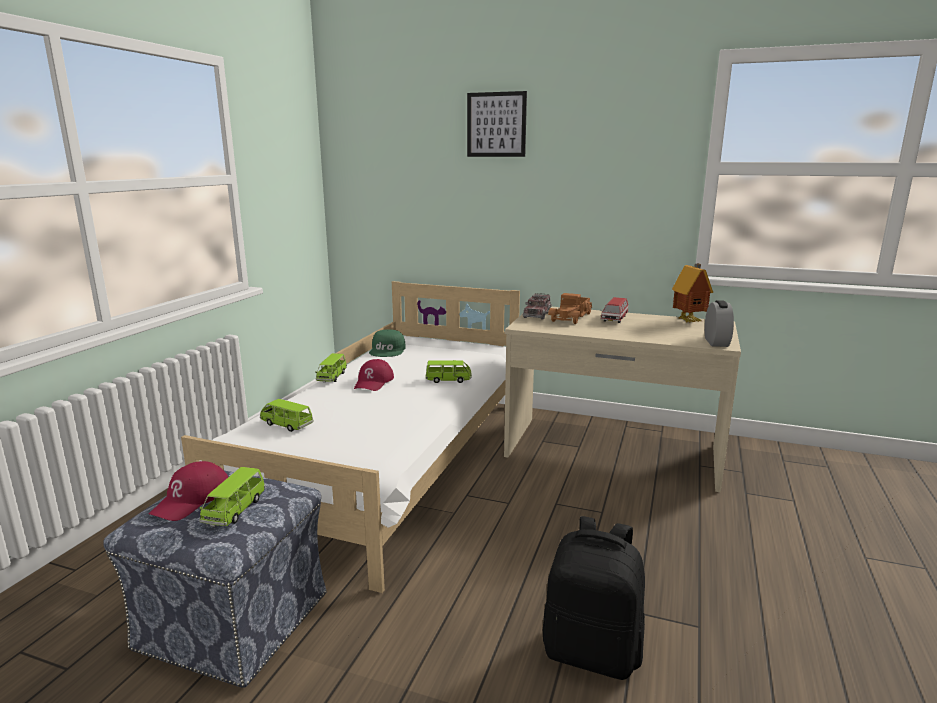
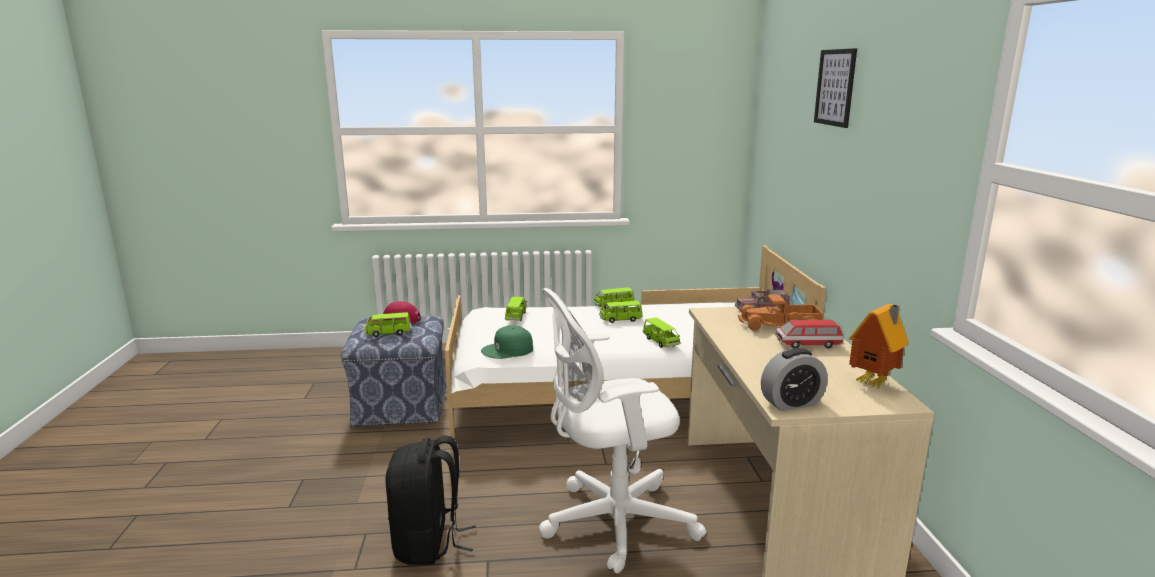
camera: 65 degrees right, 0 degrees up
(374, 382) = (620, 319): red cap -> green toy car
(388, 350) = (701, 307): green cap -> green cap (508, 350)
(604, 525) = (611, 523): none -> white office chair

